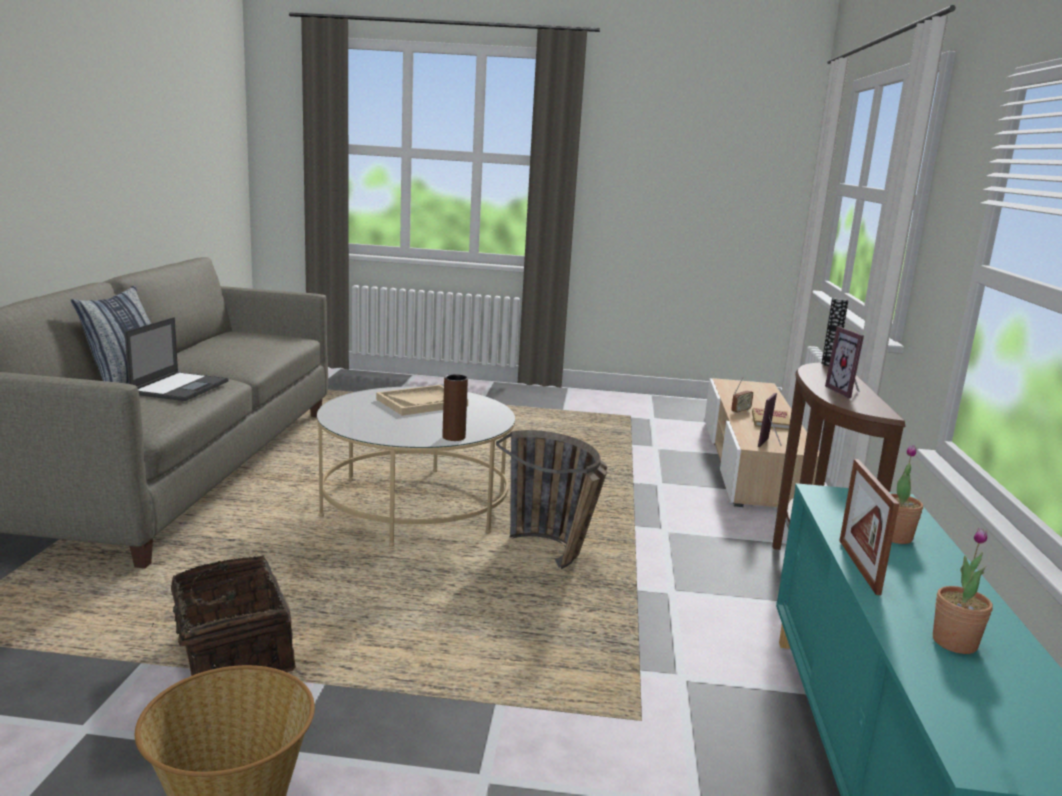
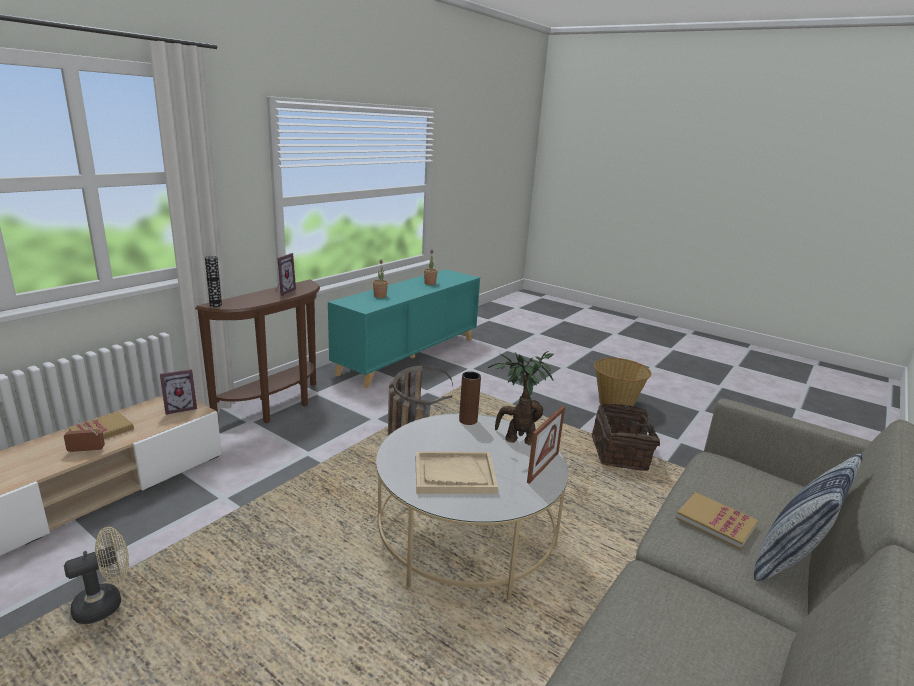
camera: 150 degrees left, 5 degrees up
(180, 387) = (715, 522): laptop -> book
(385, 432) = (516, 439): none -> potted plant
(611, 436) = (106, 603): none -> beige fan
(858, 566) = (414, 295): picture frame -> picture frame (543, 467)

